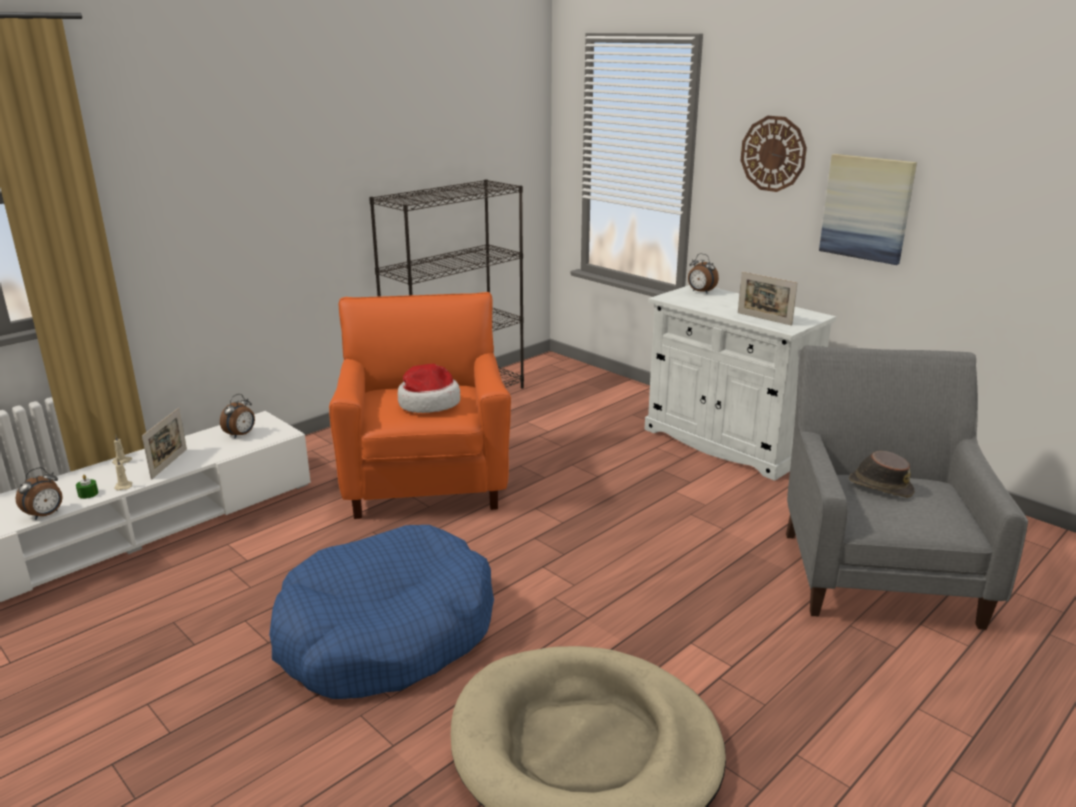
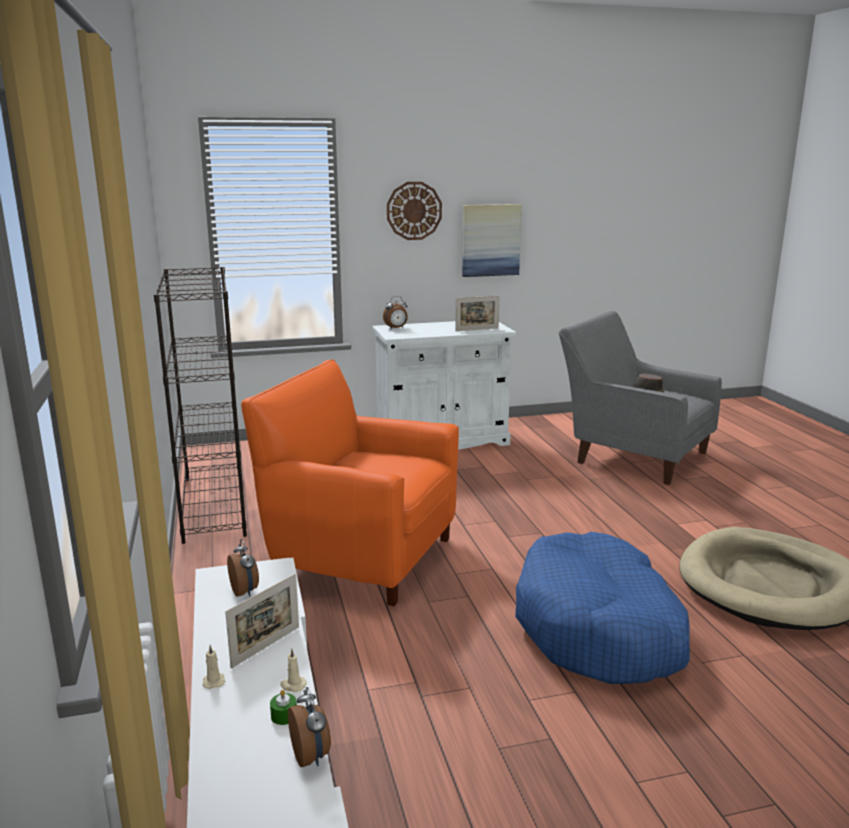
camera: 60 degrees left, 5 degrees down
(169, 464) = (266, 646): picture frame -> picture frame turned 90 degrees clockwise
(428, 403) = (391, 466): hat -> none

